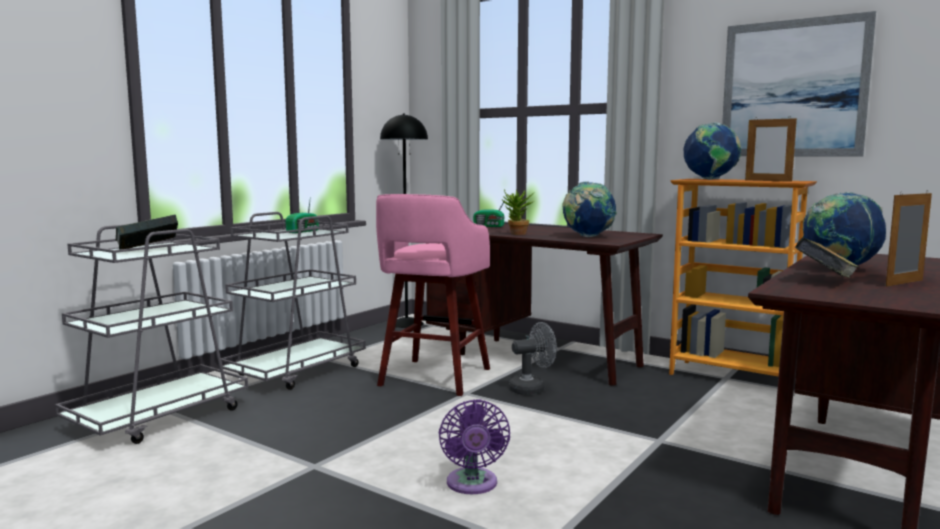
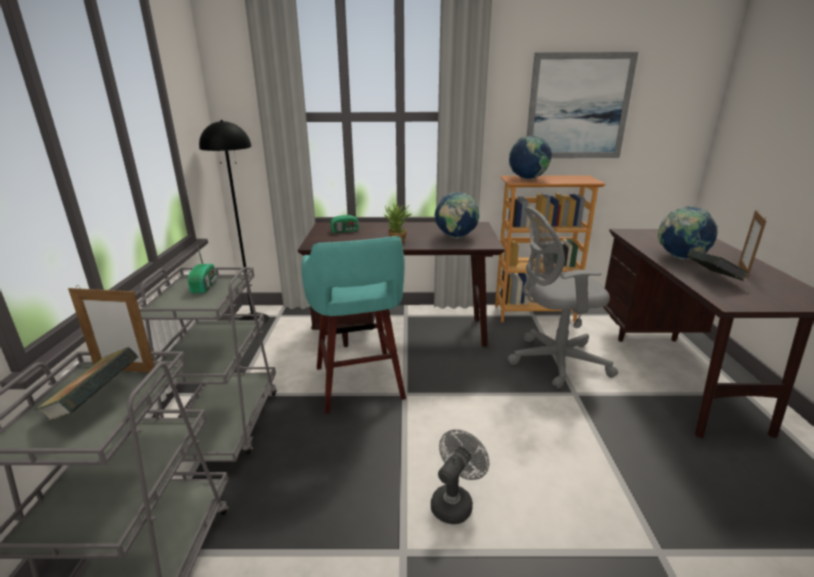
camera: 35 degrees left, 15 degrees up
(433, 378) = (359, 384): pink stool -> turquoise stool
(472, 485) = (538, 504): purple fan -> none
(532, 388) = (442, 369): grey fan -> grey fan (455, 501)
(680, 414) = (553, 361): none -> grey office chair
(768, 180) = (568, 179): picture frame -> picture frame (125, 370)

